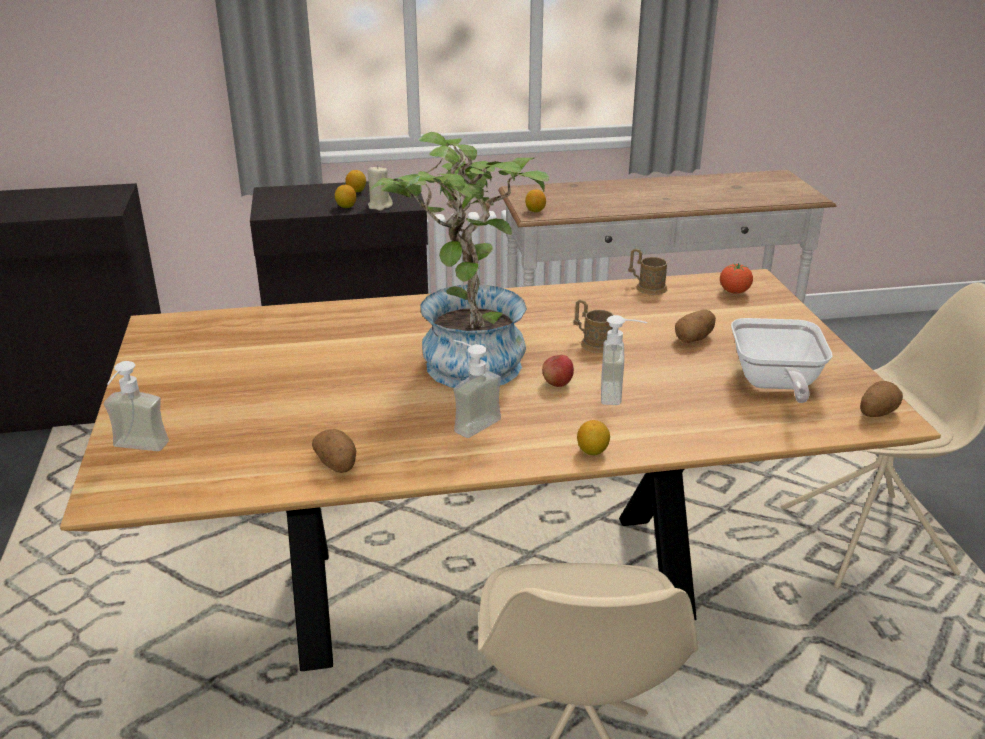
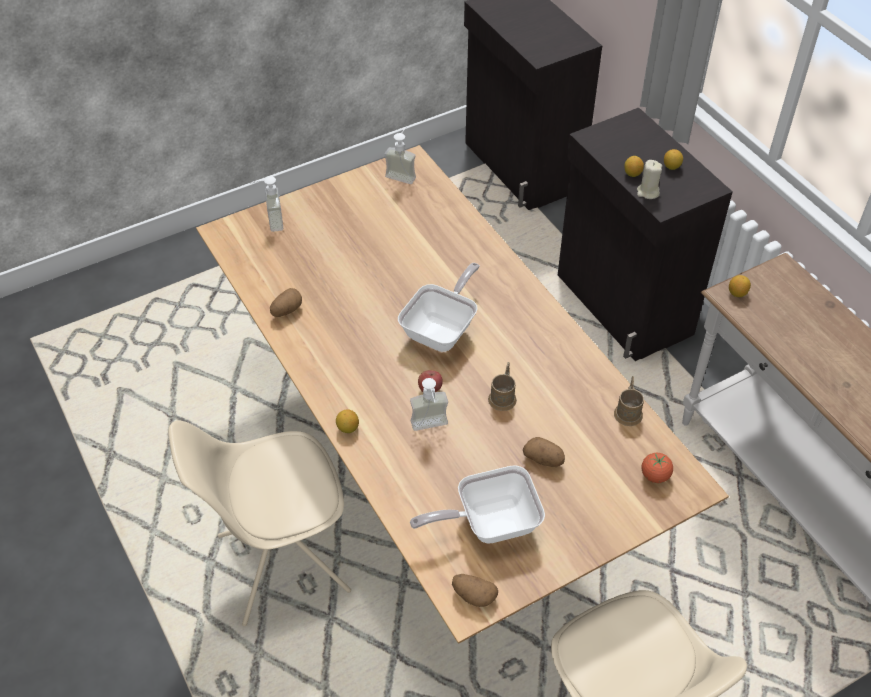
camera: 70 degrees right, 20 degrees up
(466, 358) = (442, 329): potted plant -> frying pan
(470, 422) = (358, 356): soap dispenser -> soap dispenser (403, 174)

